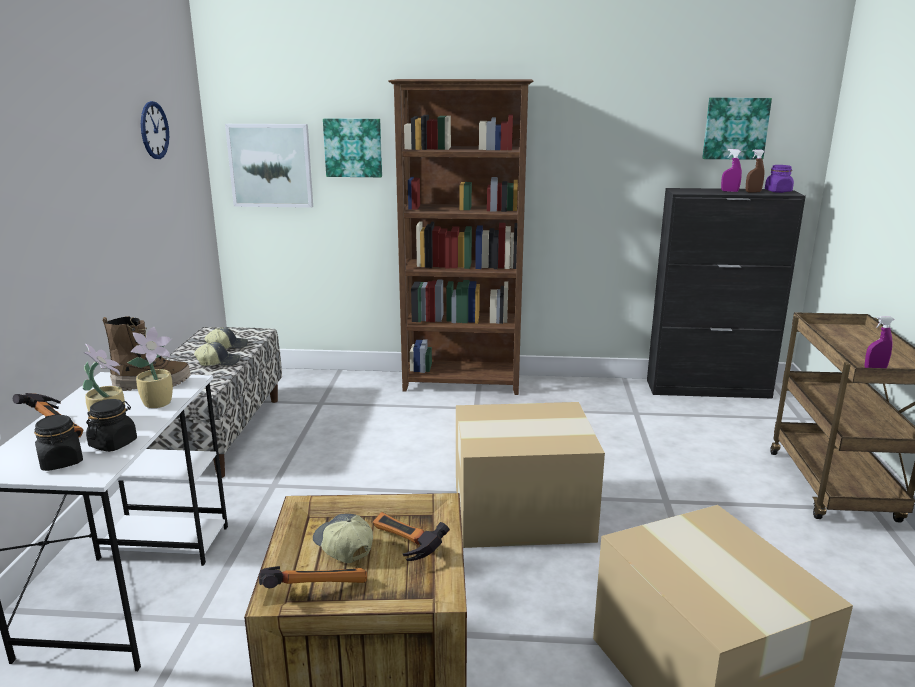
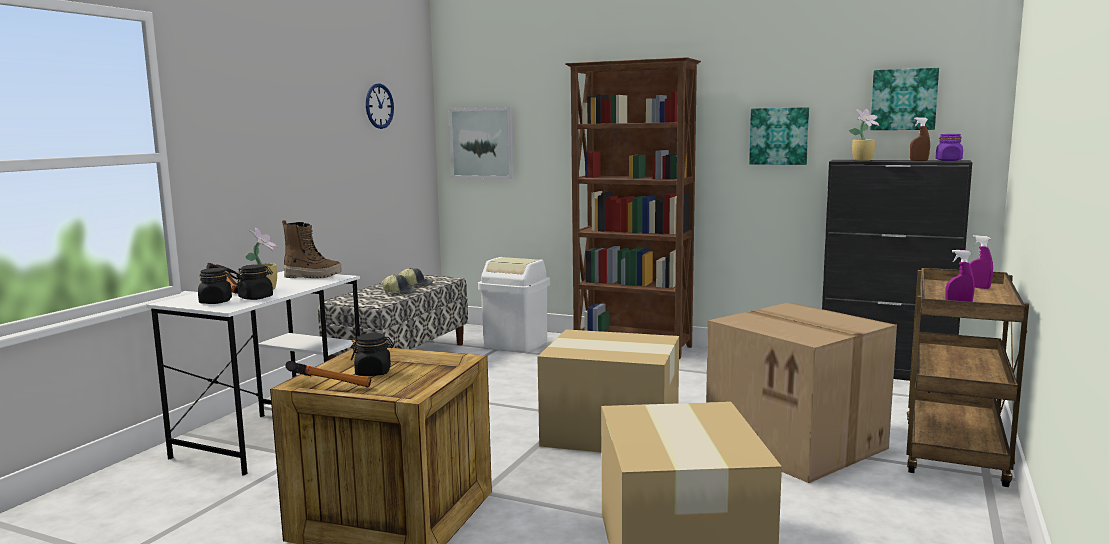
camera: 20 degrees right, 10 degrees down
(159, 403) = (307, 284): potted plant -> potted plant (863, 160)
(338, 393) = (516, 344): none -> white trash can
(342, 546) = (373, 372): cap -> black jar
(353, 147) = (548, 126): picture -> picture (779, 136)
(402, 548) = (414, 377): hammer -> none
(702, 498) = (798, 444): none -> cardboard box
(729, 191) = (894, 160): purple spray bottle -> purple spray bottle (978, 287)

